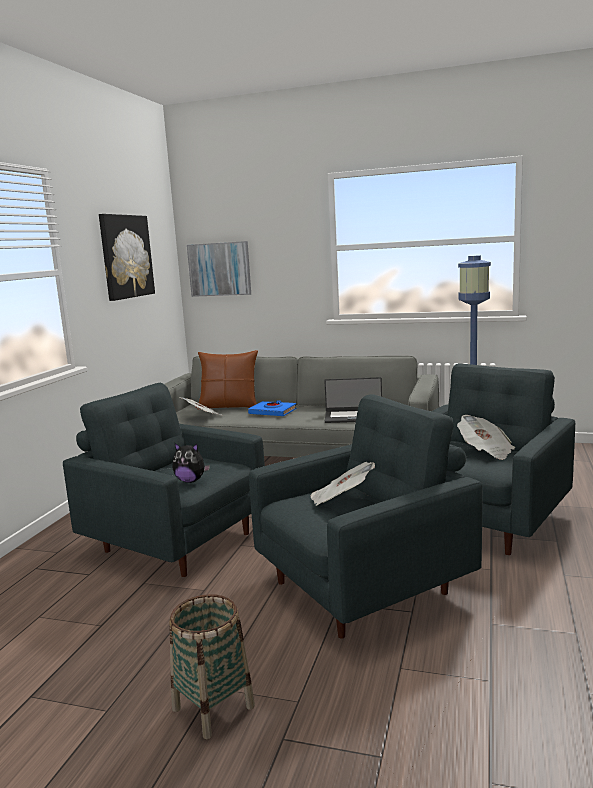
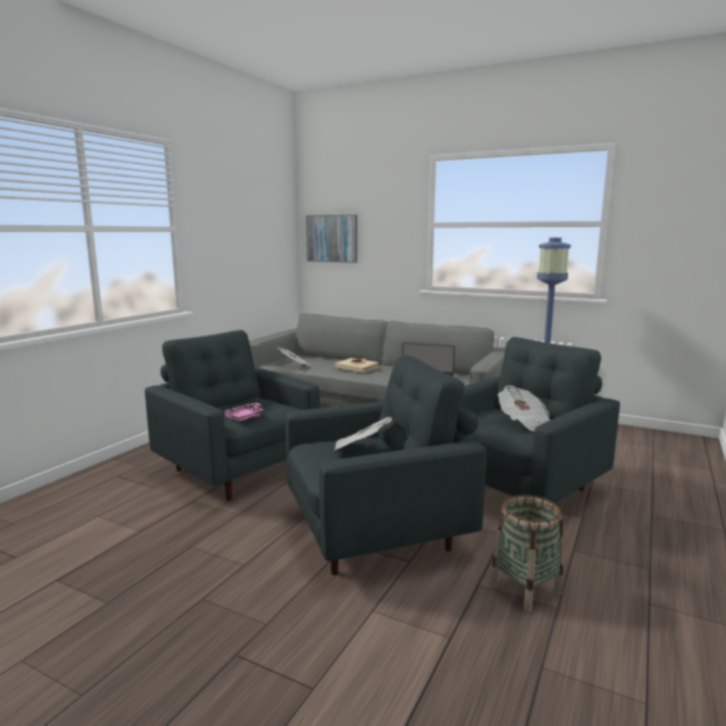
camera: 10 degrees right, 0 degrees up
(126, 256) = (244, 221): picture -> none
(191, 481) = (245, 417): plush toy -> pink tray
(213, 707) = (192, 616): basket -> basket (525, 589)
(229, 407) = (323, 360): brown pillow -> none
(272, 412) = (356, 368): blue book -> beige book

